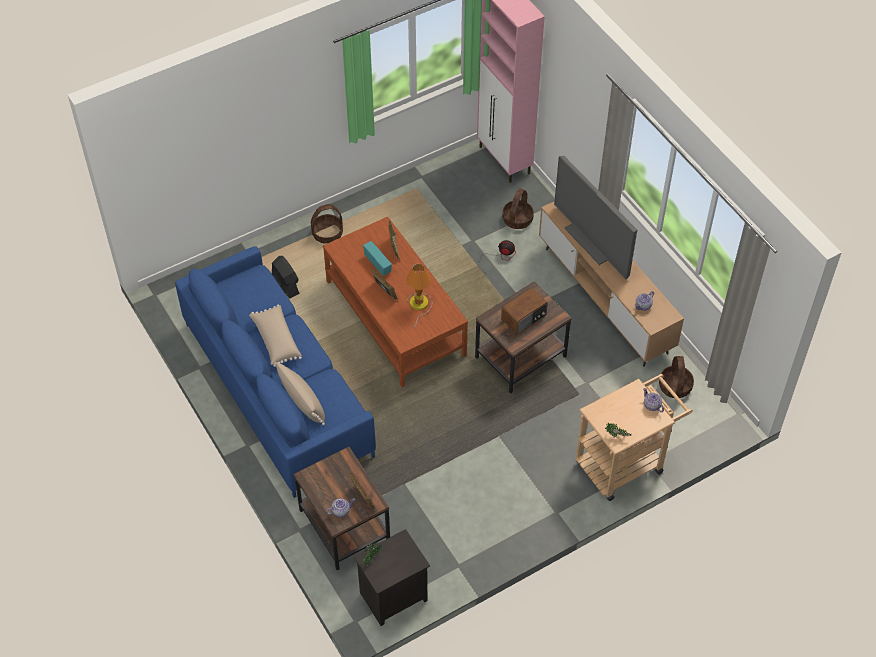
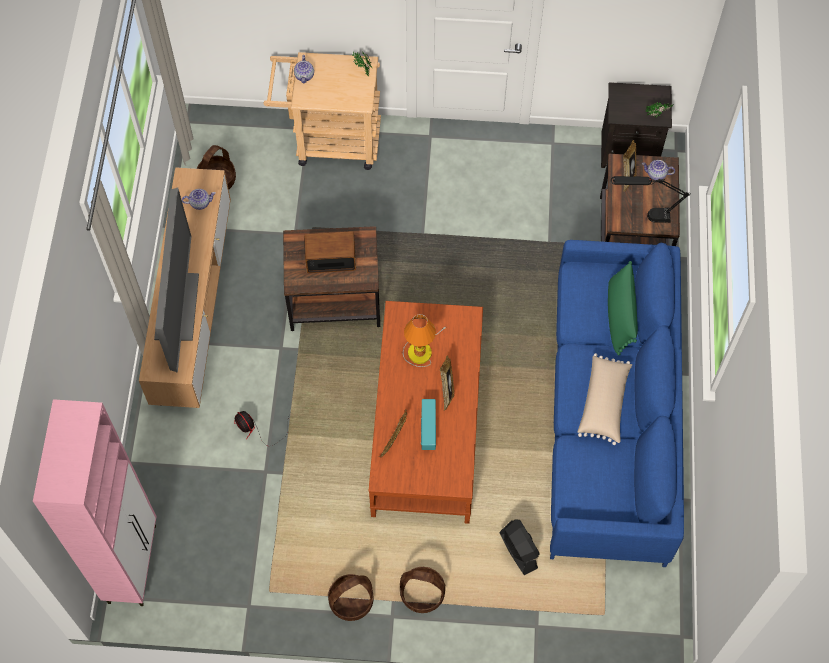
camera: 145 degrees left, 10 degrees up
(285, 284) = (518, 550): black fan -> black fan turned 150 degrees clockwise
(302, 401) = (619, 316): beige pillow -> green pillow
(330, 473) = (643, 215): none -> black table lamp
(517, 219) = (192, 467): basket -> basket (351, 600)

